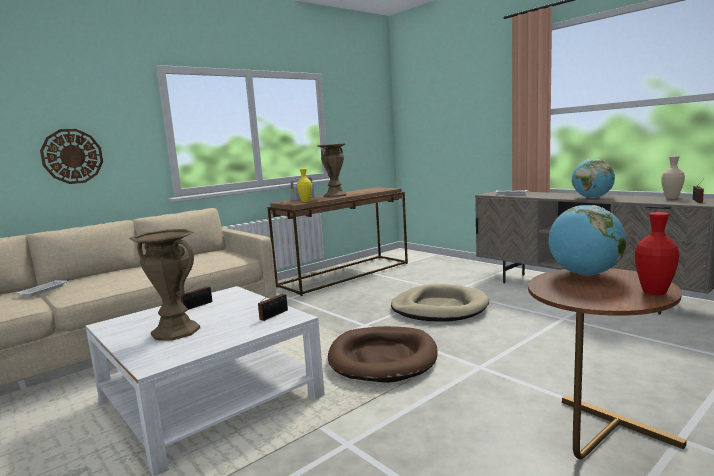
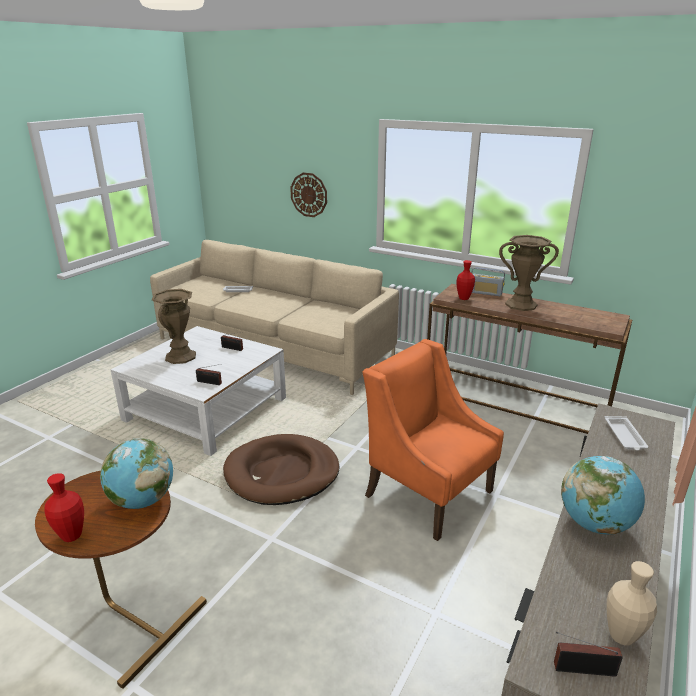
camera: 70 degrees right, 15 degrees up
(305, 201) = (464, 298): yellow vase -> red vase
(439, 308) = (428, 492): beige dog bed -> orange armchair

